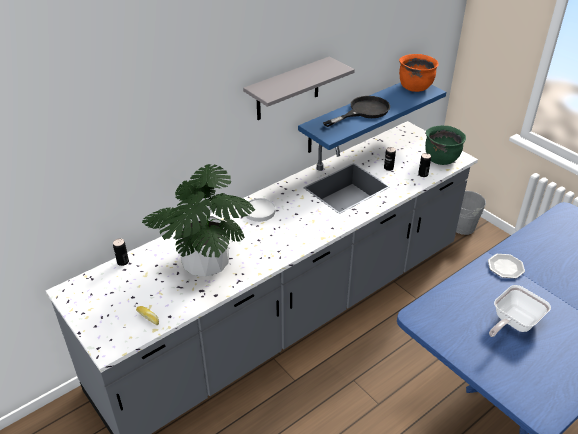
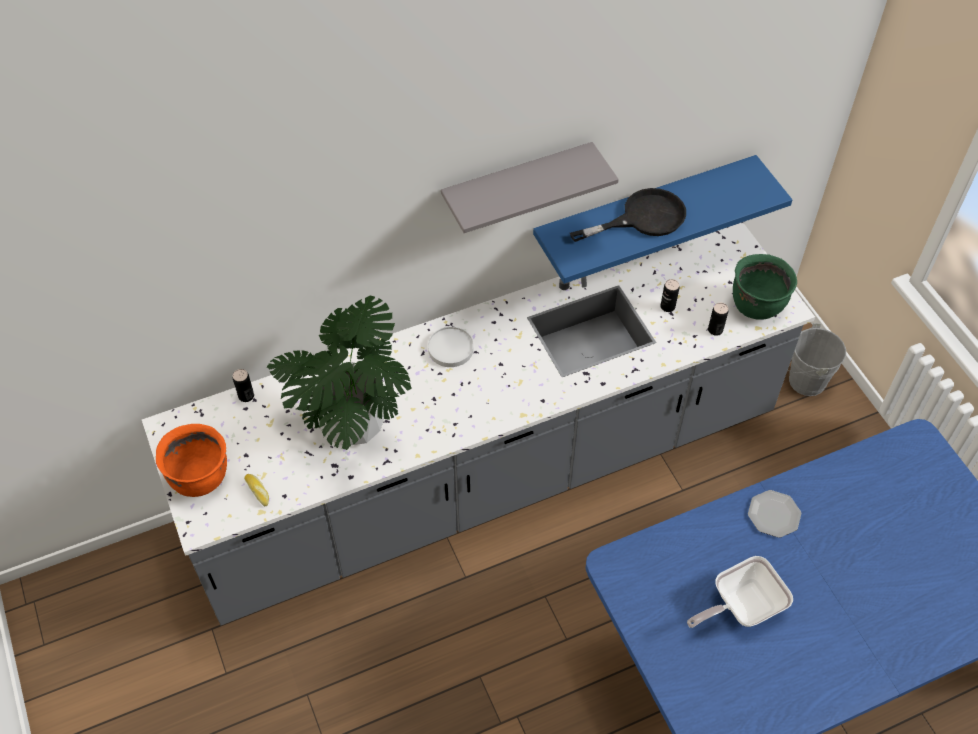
camera: 15 degrees right, 15 degrees up
(415, 87) = (746, 180): orange cooking pot -> orange cooking pot (200, 477)

